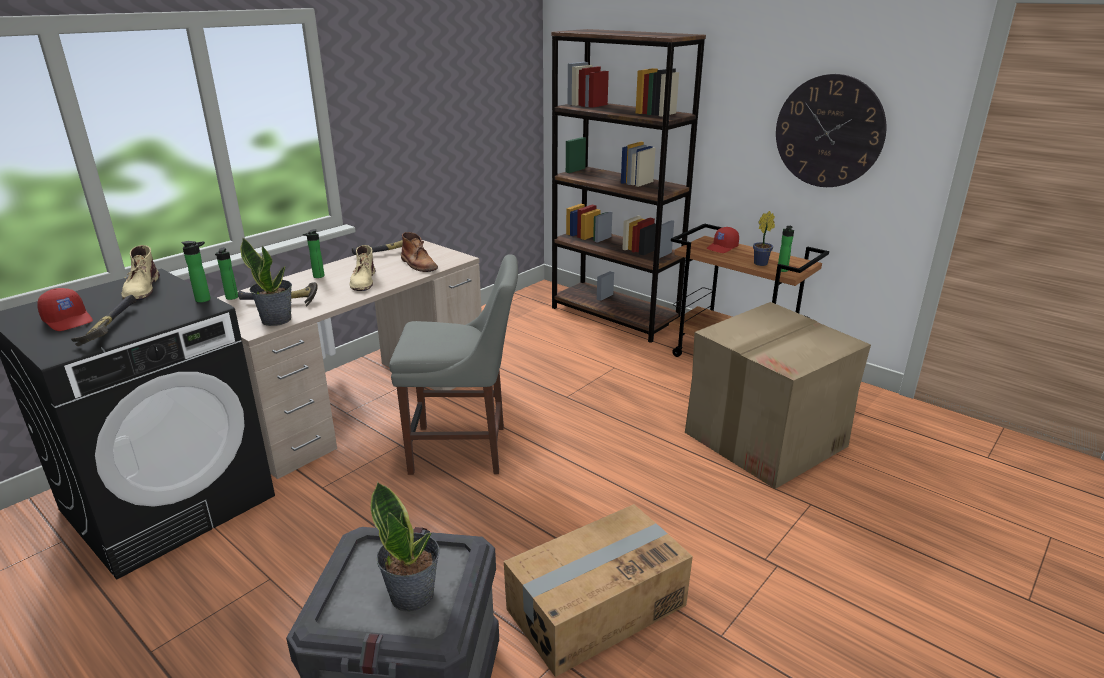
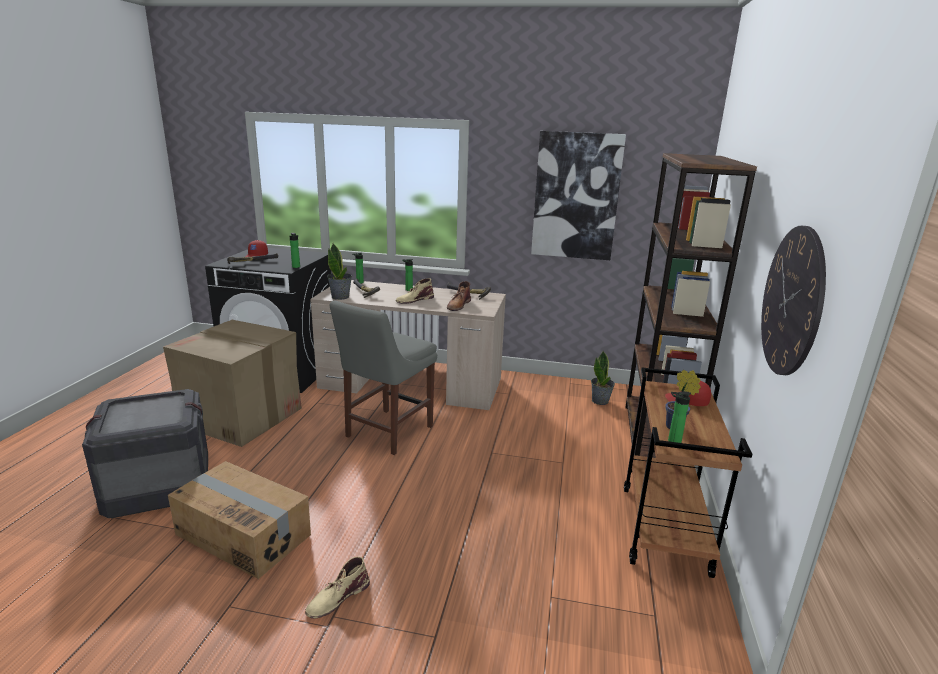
camera: 60 degrees right, 5 degrees down
(141, 288) = (301, 256): beige boot -> beige boot (337, 598)
(413, 594) = (138, 419): potted plant -> potted plant (600, 401)
(445, 95) = (576, 196): none -> picture
(464, 450) = (386, 433): grey chair -> grey chair turned 60 degrees clockwise
(766, 439) = (528, 582): cardboard box -> cardboard box (242, 416)

